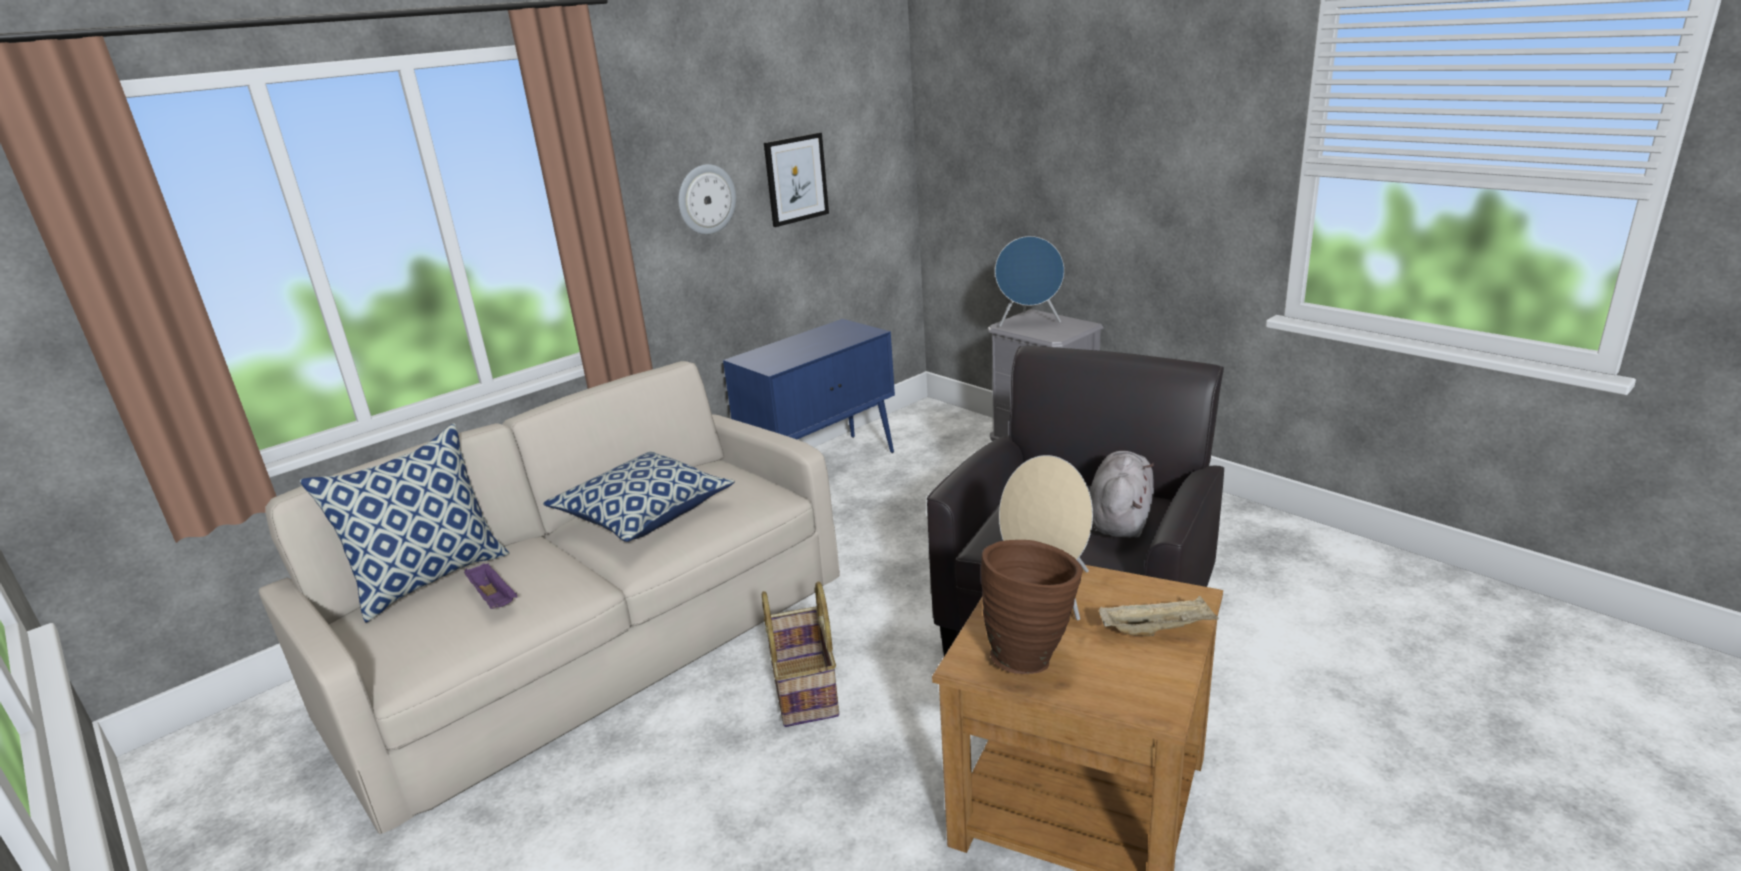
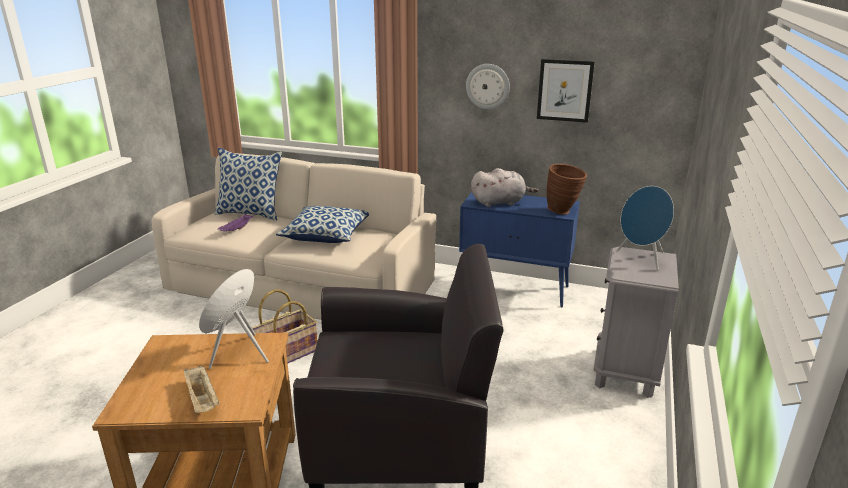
camera: 60 degrees right, 0 degrees up
(1031, 656) = (170, 360): brown vase -> brown vase (563, 212)
(1120, 519) = (392, 379): grey plush toy -> grey plush toy (500, 202)

